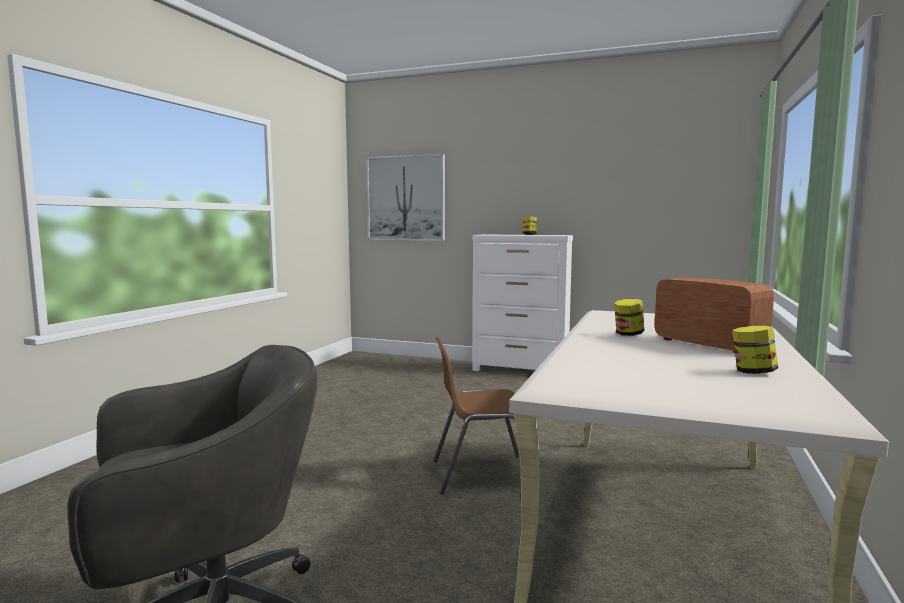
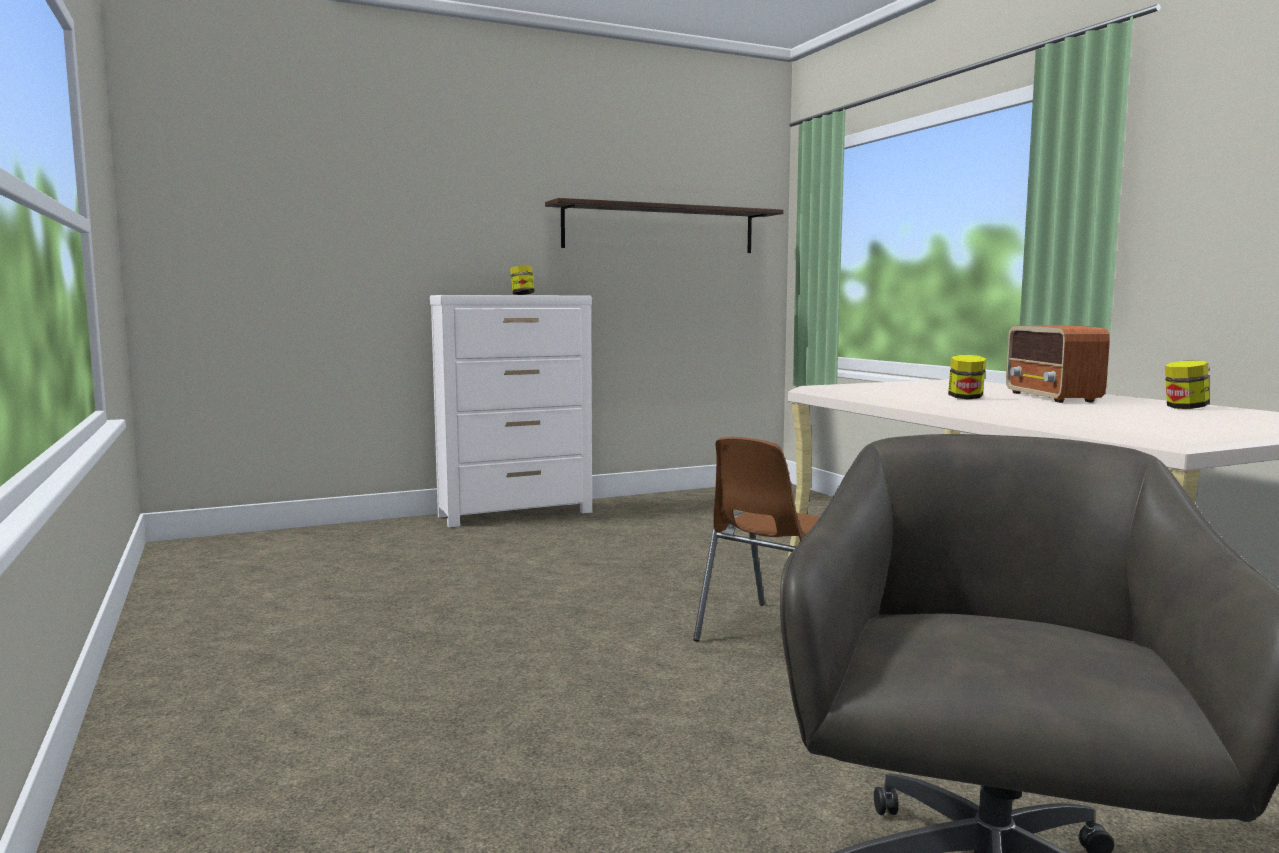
camera: 45 degrees left, 0 degrees up
(405, 198) = (267, 226): picture -> none
(645, 187) = (660, 229): none -> shelf
(707, 344) = (1052, 397): radio -> radio turned 105 degrees counterclockwise

